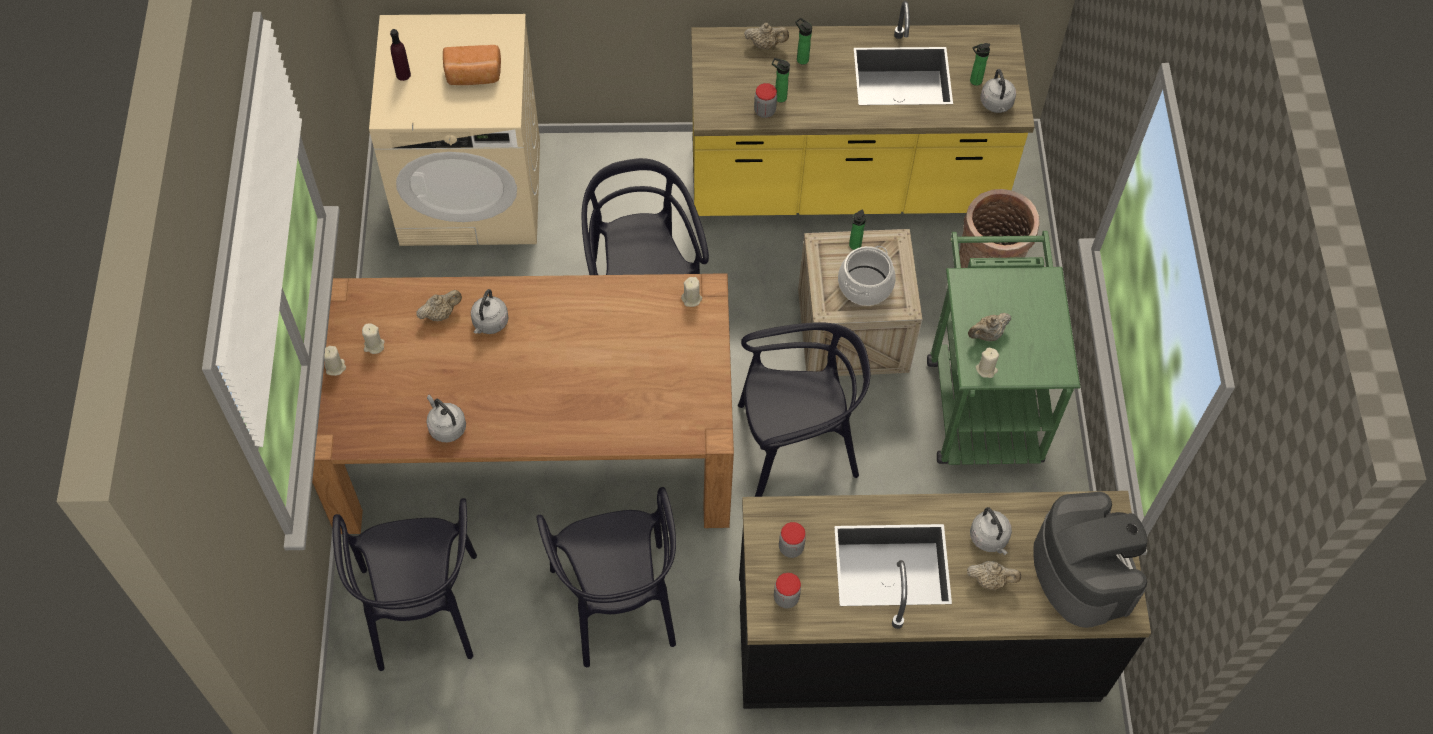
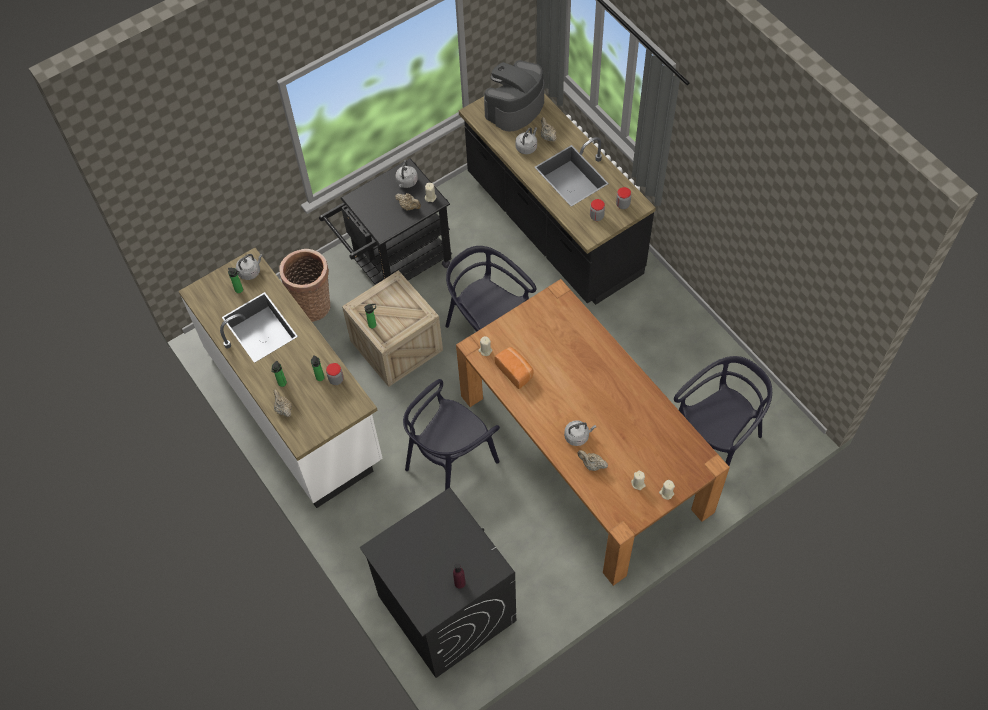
camera: 120 degrees left, 0 degrees up
(446, 427) = (654, 413): grey kettle -> grey kettle (406, 182)
(472, 192) = (446, 608): beige washing machine -> black washing machine
(473, 76) = (431, 540): bread -> bread (515, 371)
(617, 603) = (638, 356): black chair -> none
(844, 183) = (295, 406): yellow counter -> white counter
(865, 285) = (396, 306): cooking pot -> none
(982, 397) = (395, 267): green cart -> black cart

